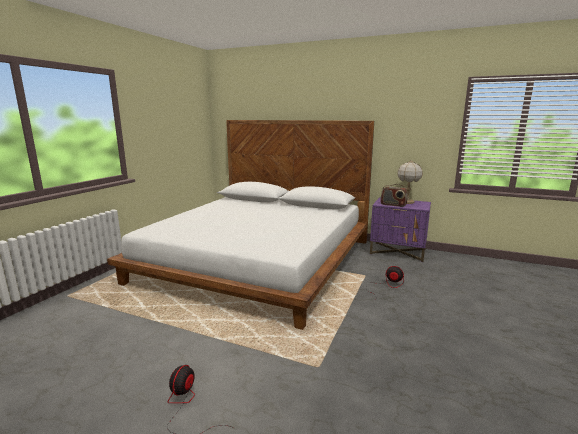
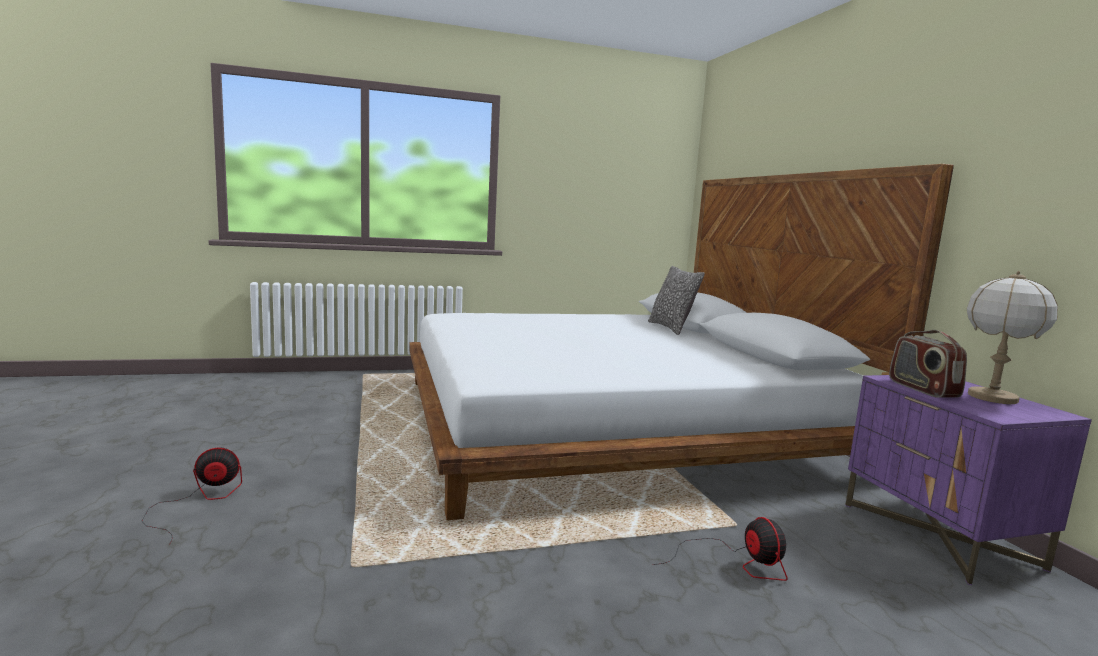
camera: 50 degrees right, 5 degrees down
(255, 203) = (671, 328): none -> pillow

